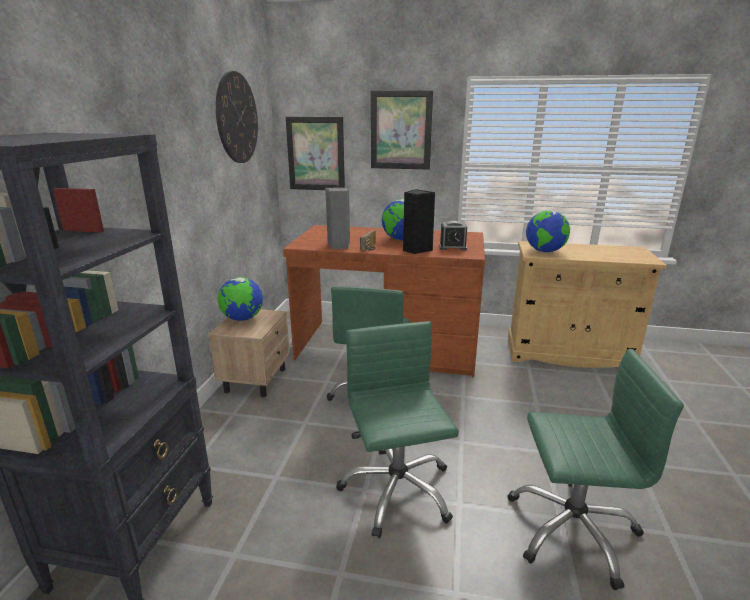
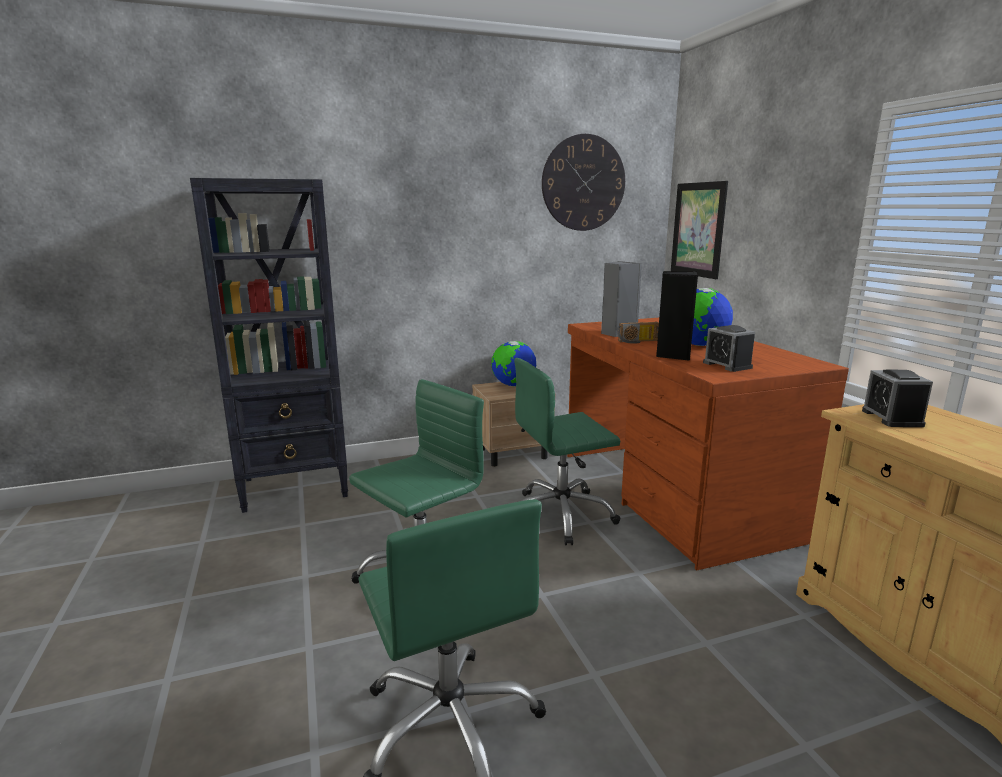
camera: 60 degrees right, 5 degrees down
(401, 130) = (786, 197): picture -> none
(545, 251) = (892, 418): globe -> alarm clock

